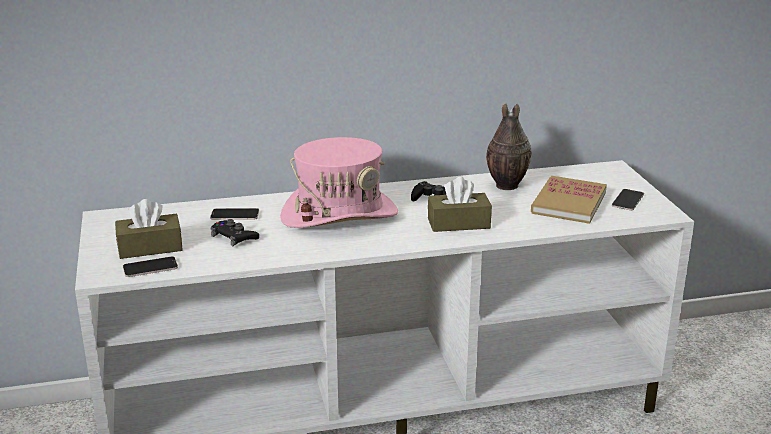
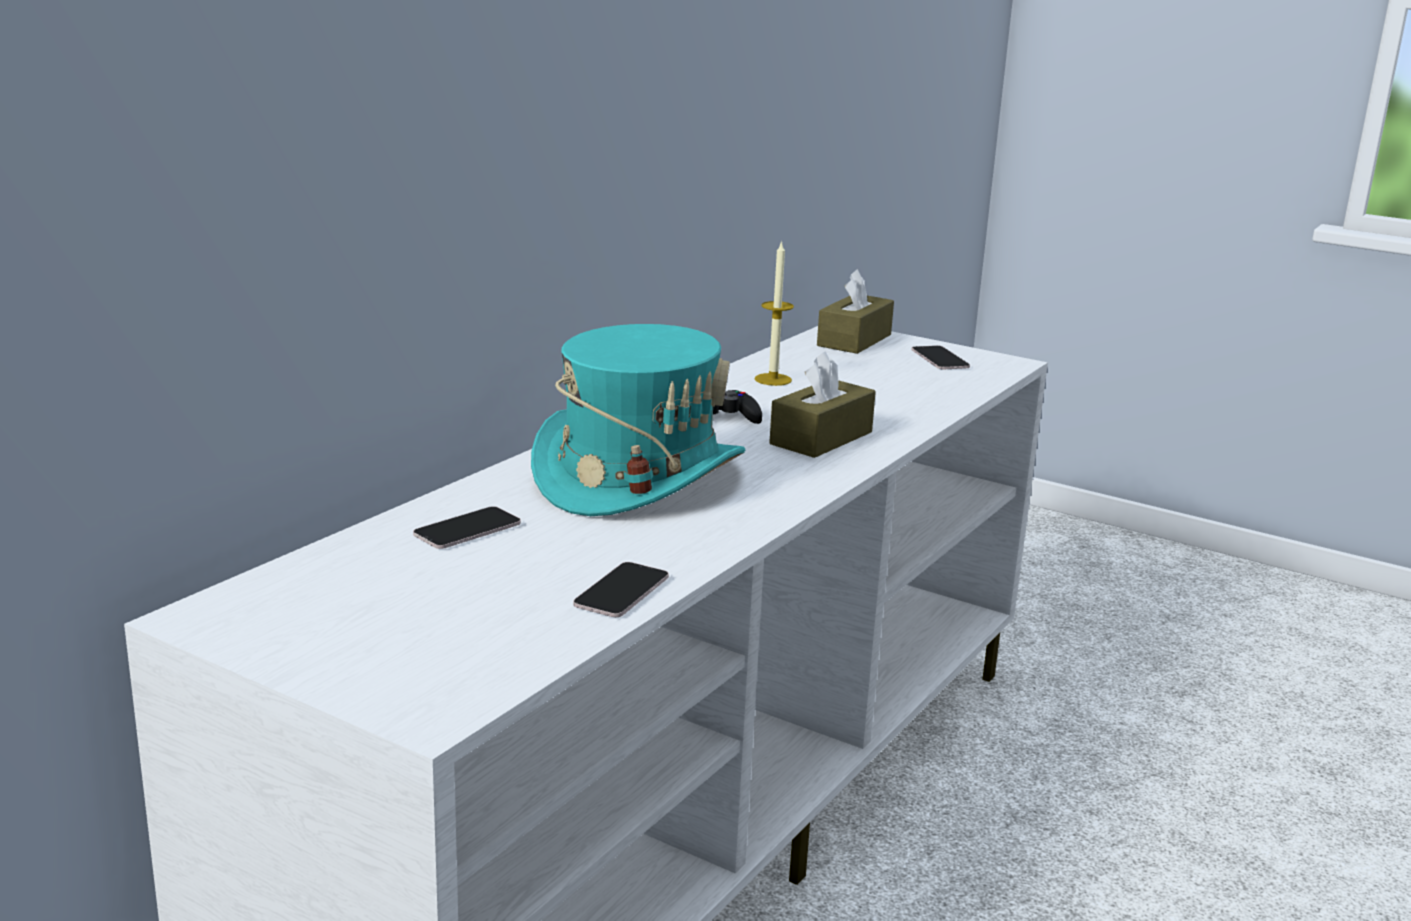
camera: 45 degrees left, 5 degrees down
(150, 247) = (425, 630): brown tissue box -> brown tissue box (854, 340)
(150, 267) = (502, 661): phone -> phone (621, 591)
(234, 237) = (544, 561): black game controller -> none
(339, 215) = (638, 477): pink hat -> turquoise hat
(505, 186) = (773, 379): vase -> candle
(568, 203) = (887, 378): book -> none

